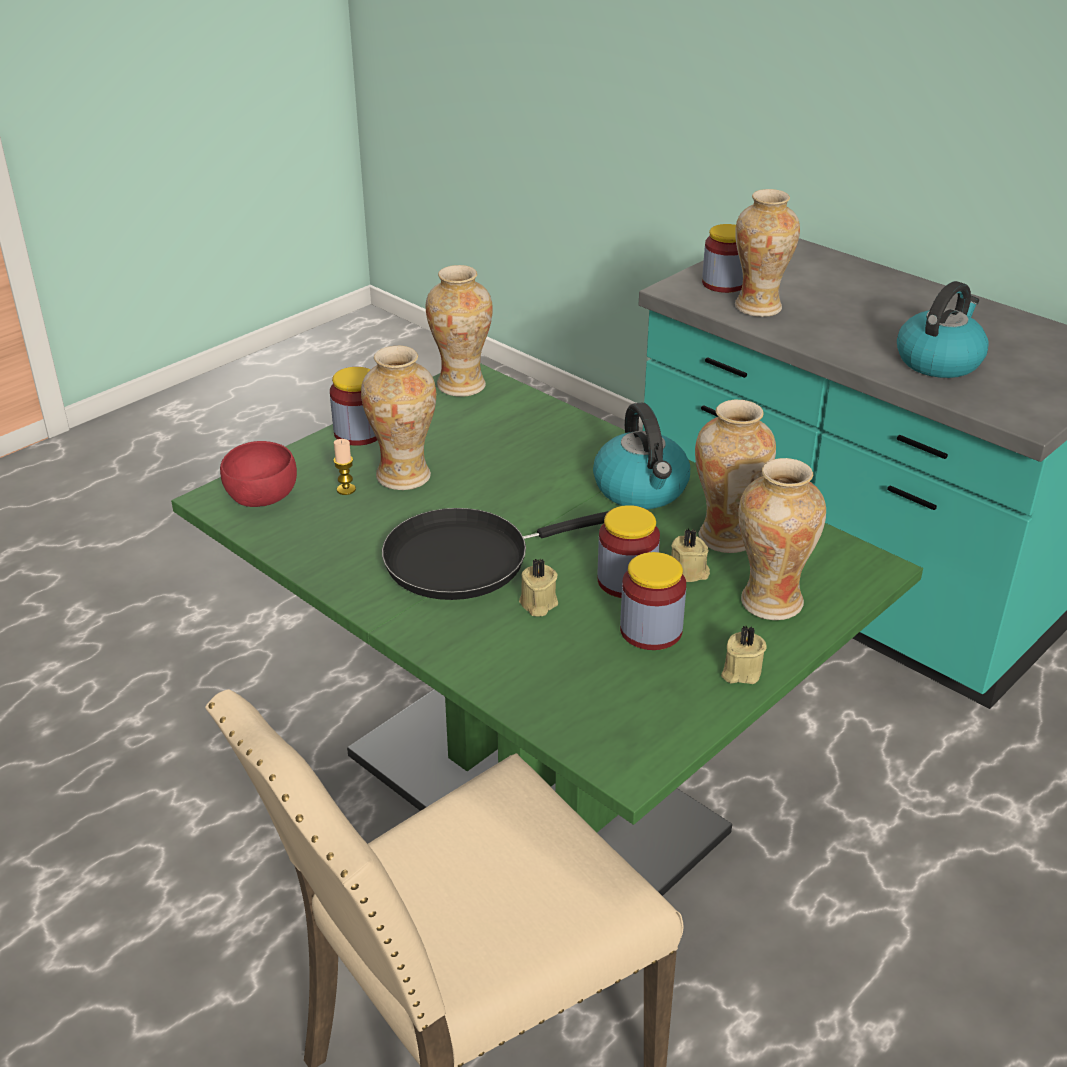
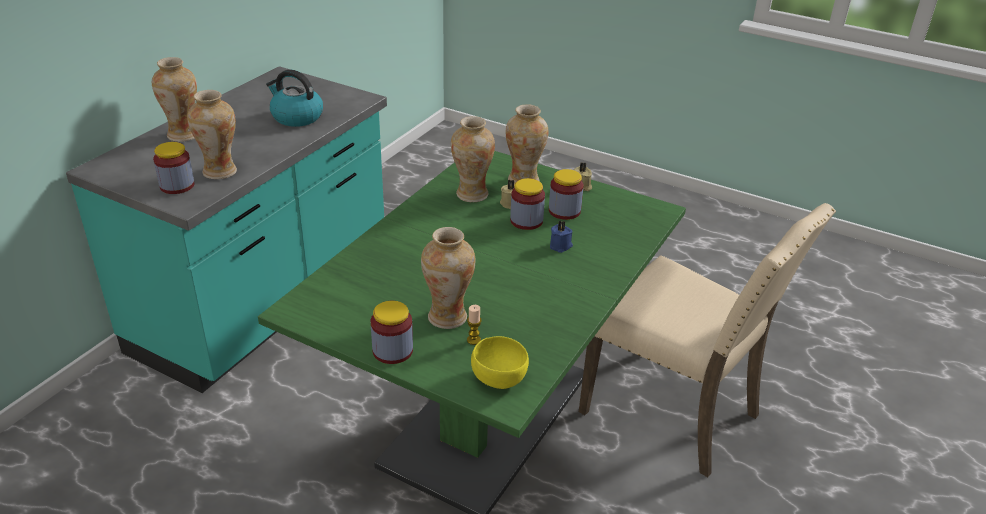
camera: 105 degrees left, 0 degrees up
(262, 498) = (499, 379): red bowl -> yellow bowl
(461, 385) = (307, 312): vase -> vase (183, 135)
(466, 559) = (531, 275): black frying pan -> none
(537, 604) = (561, 246): beige candle -> blue candle
(642, 490) = (433, 223): kettle -> none

